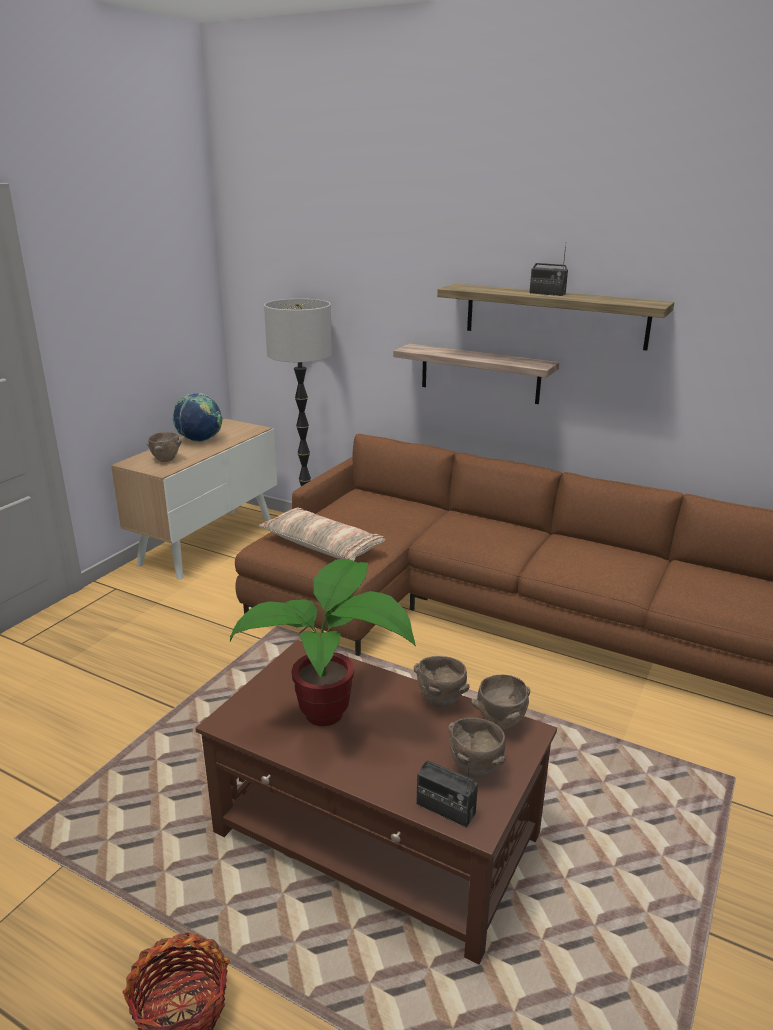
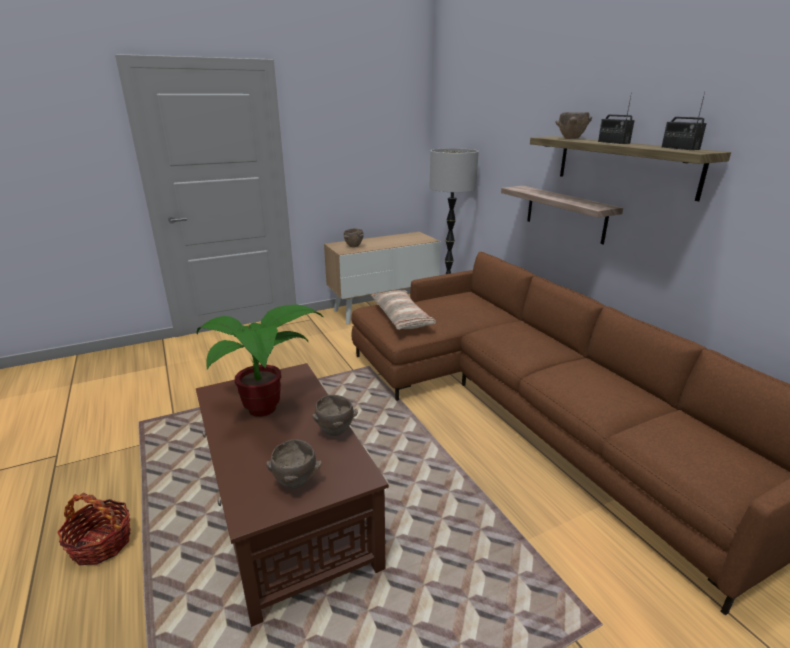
camera: 35 degrees right, 0 degrees up
(200, 441) = (387, 240): globe -> none
(445, 809) = (245, 496): radio -> radio (680, 148)
(500, 723) = (353, 462): brown bowl -> brown bowl (571, 139)

